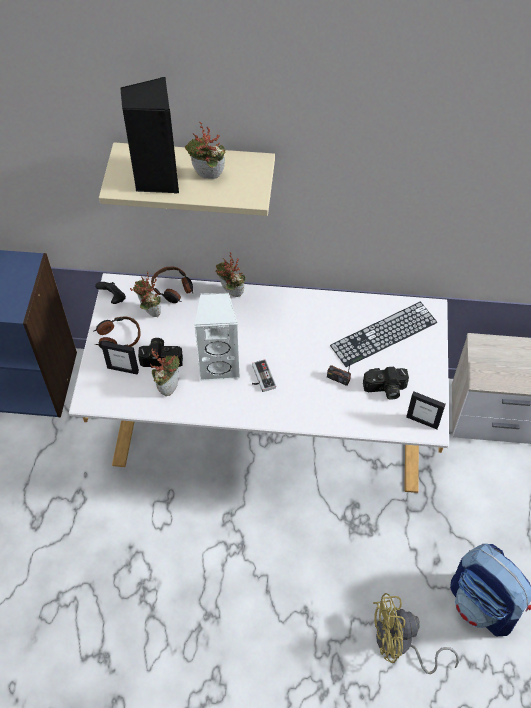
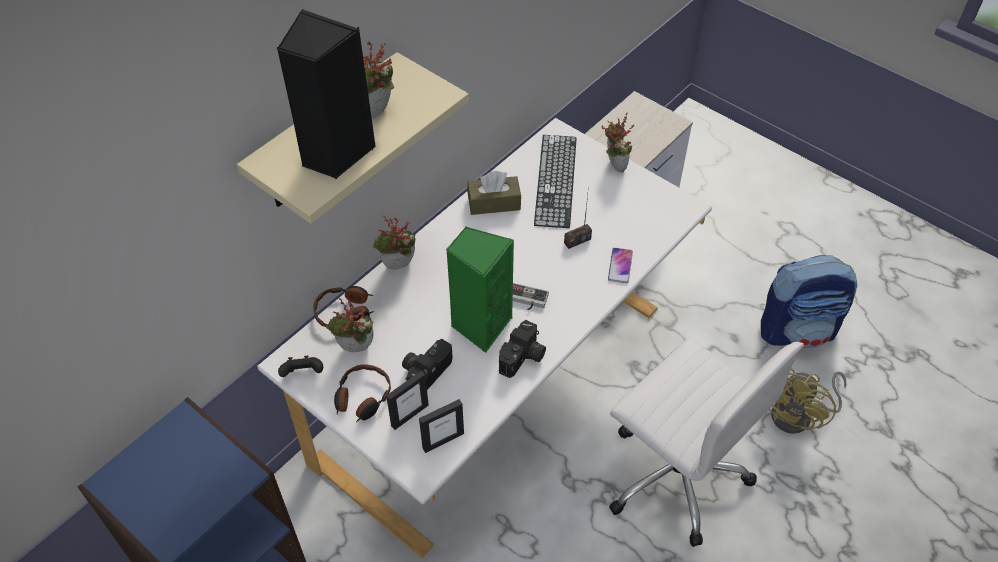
camera: 55 degrees left, 5 degrees down
(168, 386) = (468, 385): potted plant -> potted plant (613, 165)
(220, 365) = (480, 325): white speaker -> green speaker
(283, 583) = (675, 473): none -> white office chair
(330, 311) = (494, 203): none -> brown tissue box
(337, 416) = (620, 266): none -> phone
(385, 389) = (618, 214): camera -> camera (523, 358)
(422, 421) = (673, 208): picture frame -> picture frame (443, 440)

